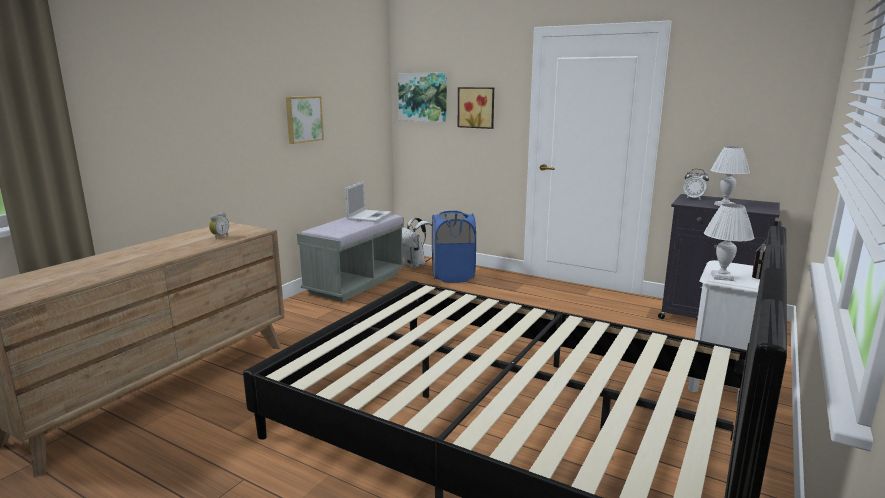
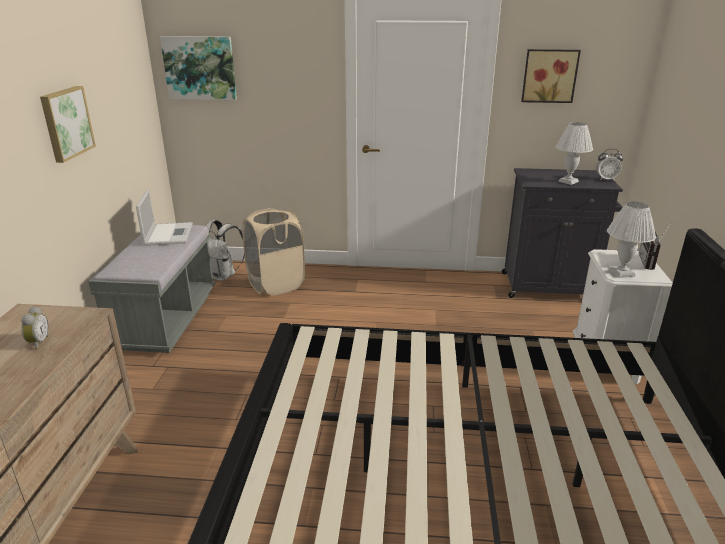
camera: 25 degrees left, 10 degrees up
(453, 276) = (276, 284): blue laundry basket -> beige laundry basket
(476, 107) = (276, 81): picture -> picture (549, 76)
(694, 198) = (532, 174): alarm clock -> alarm clock (606, 179)

